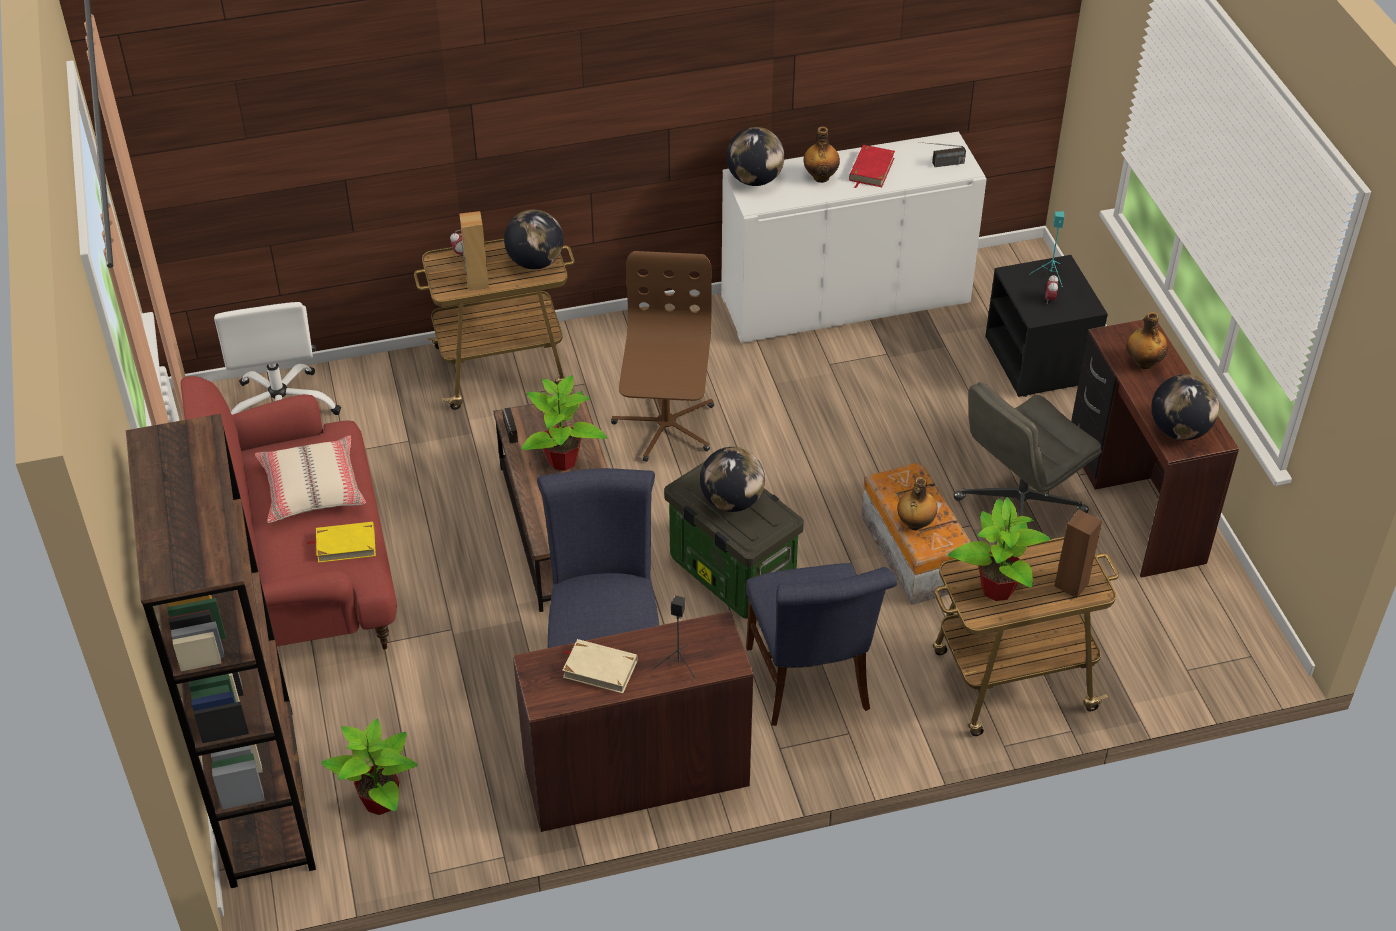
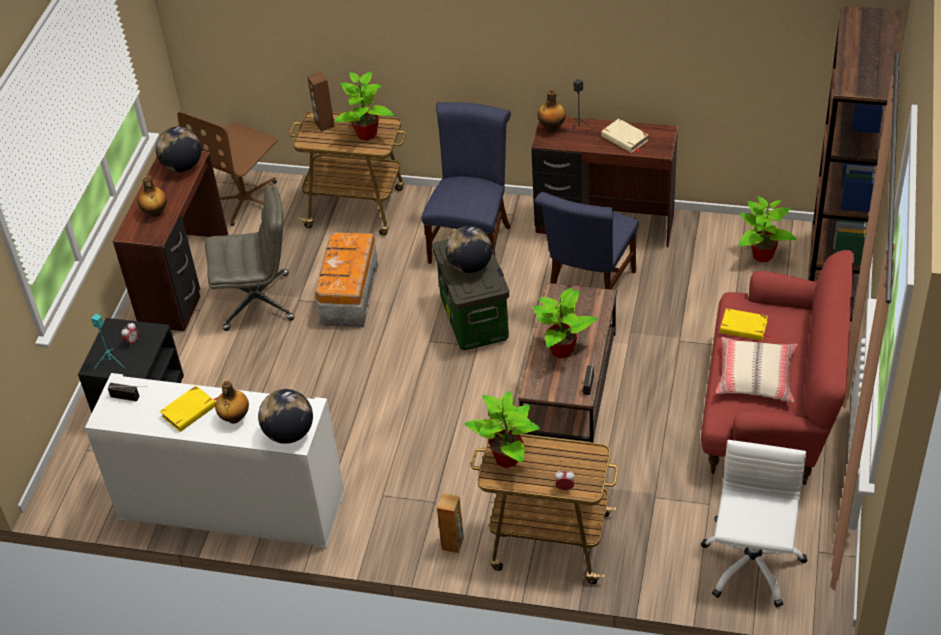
camera: 150 degrees left, 0 degrees up
(477, 282) = (566, 454): brown speaker -> brown speaker (453, 544)
(535, 262) = (507, 458): globe -> potted plant
(665, 426) = (450, 441): brown office chair -> brown office chair (245, 200)
(871, 169) = (189, 411): red book -> yellow book
(915, 524) = (354, 254): bottle -> bottle (552, 127)

